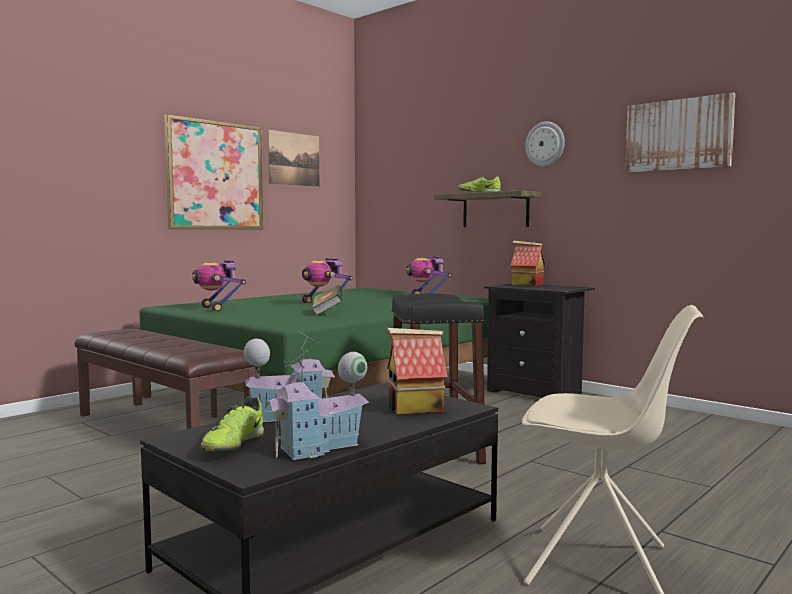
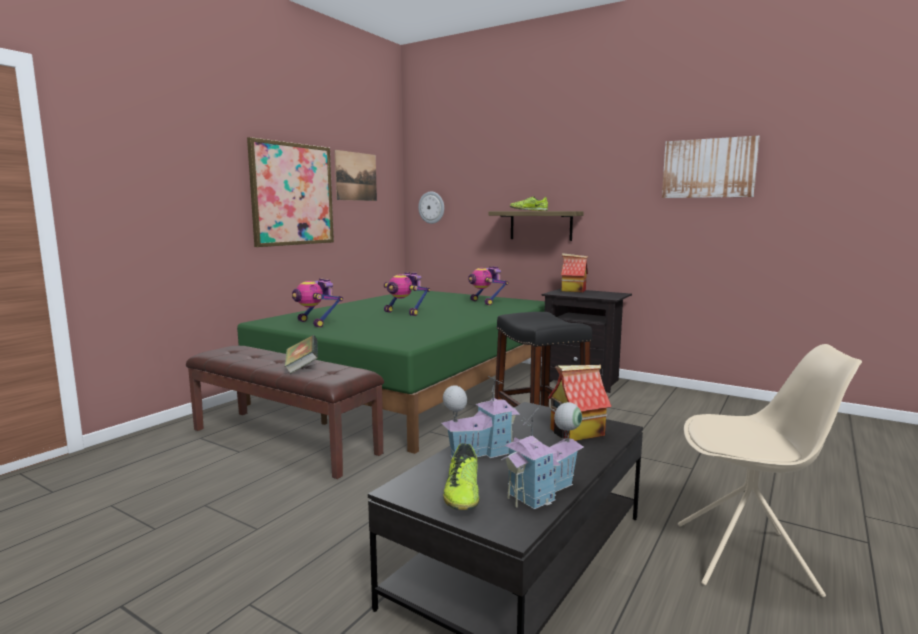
camera: 10 degrees left, 5 degrees up
(327, 313) = (422, 326): book -> book (302, 368)
(545, 144) = (588, 170): wall clock -> wall clock (431, 207)

